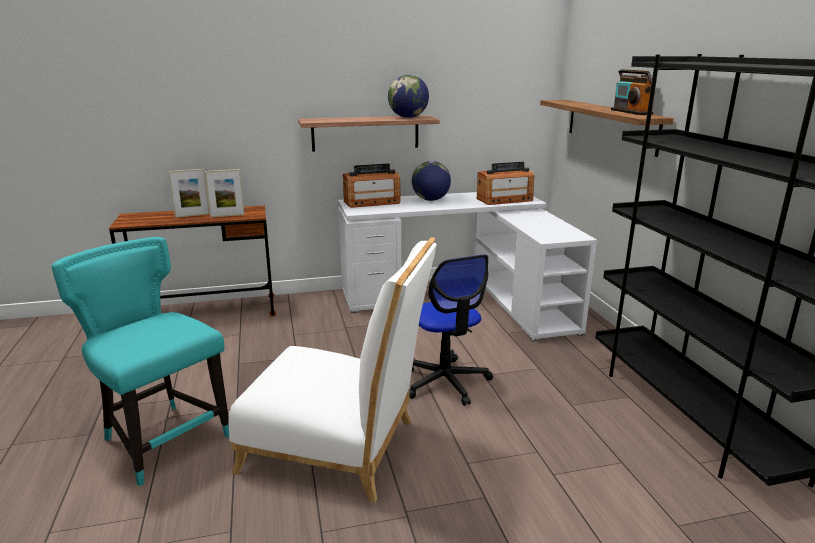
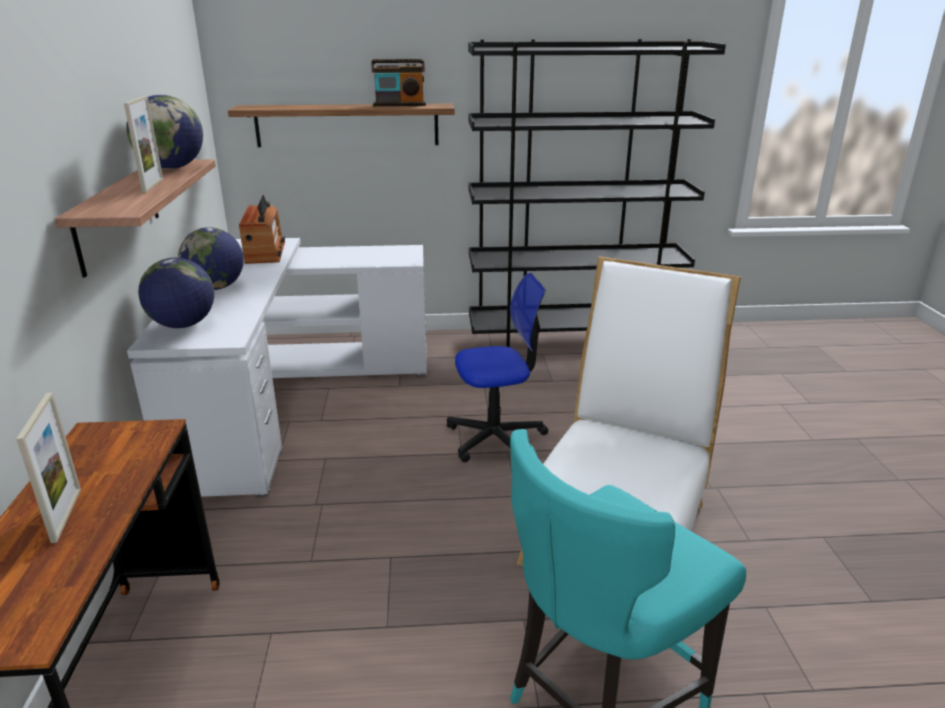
camera: 80 degrees left, 5 degrees up
(227, 215) = (122, 464): picture frame -> picture frame (153, 185)
(372, 202) = (183, 325): radio -> globe

